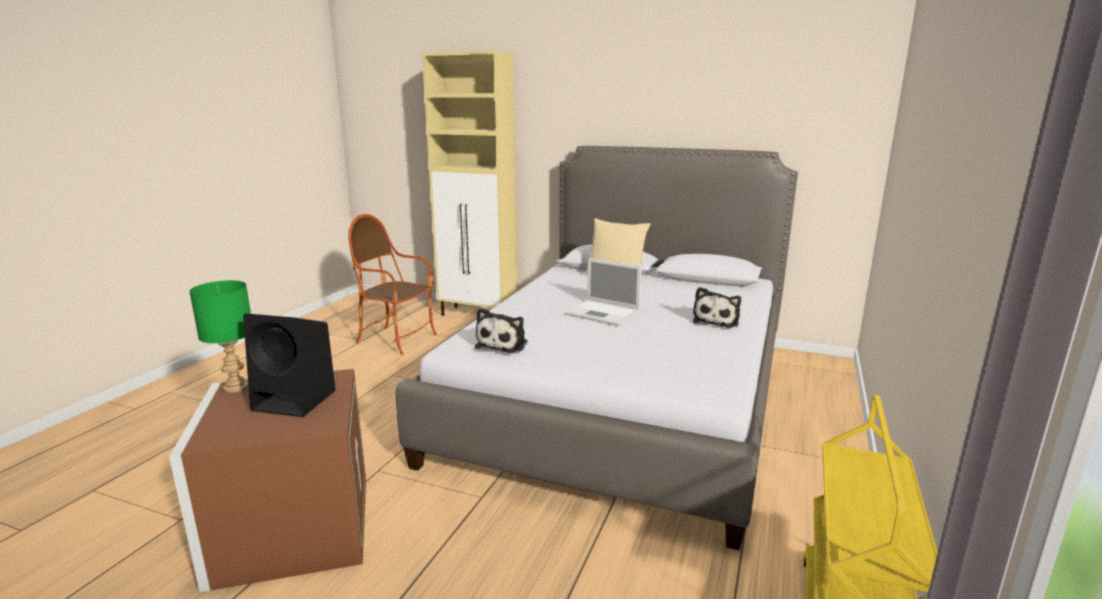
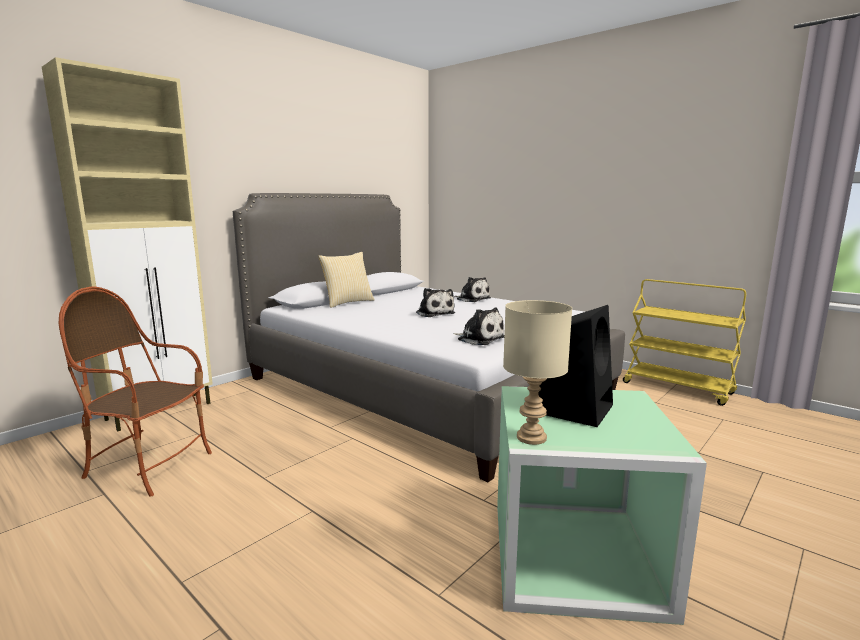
camera: 70 degrees left, 5 degrees down
(236, 387) = (530, 437): green table lamp -> beige table lamp
(291, 527) = (573, 558): brown storage box -> green storage box
(397, 339) = (149, 467): armchair -> armchair turned 60 degrees clockwise
(604, 313) = (434, 313): laptop -> plush toy

